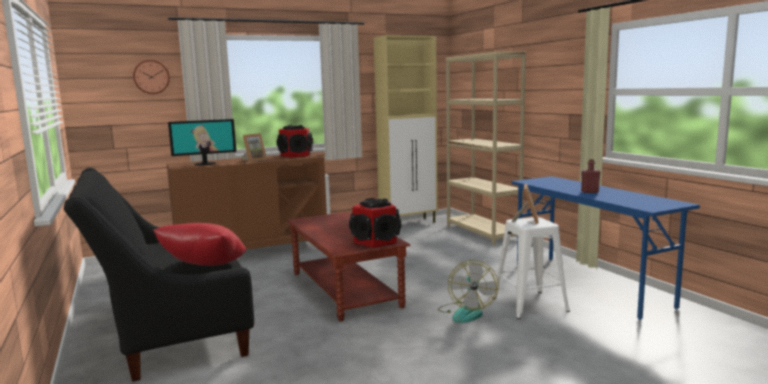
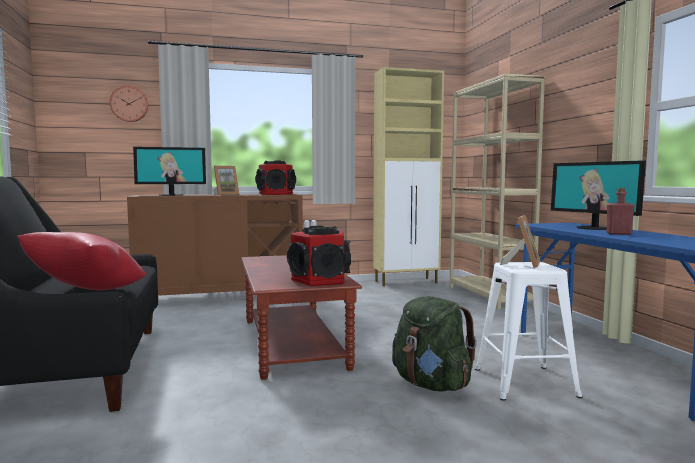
camera: 10 degrees right, 5 degrees down
(466, 312) = (431, 384): fan -> green backpack
(570, 184) = (593, 228): none -> monitor

